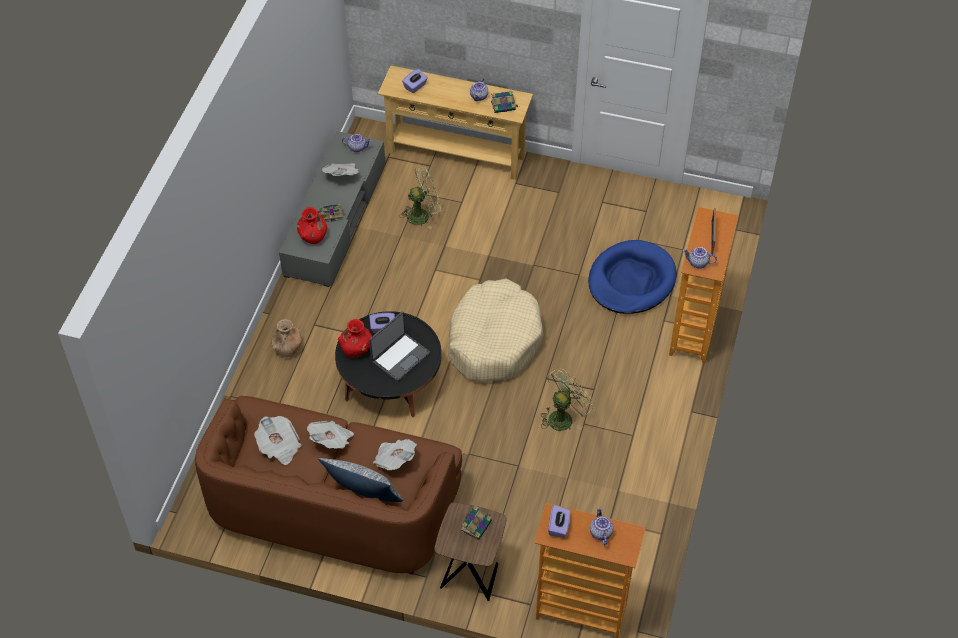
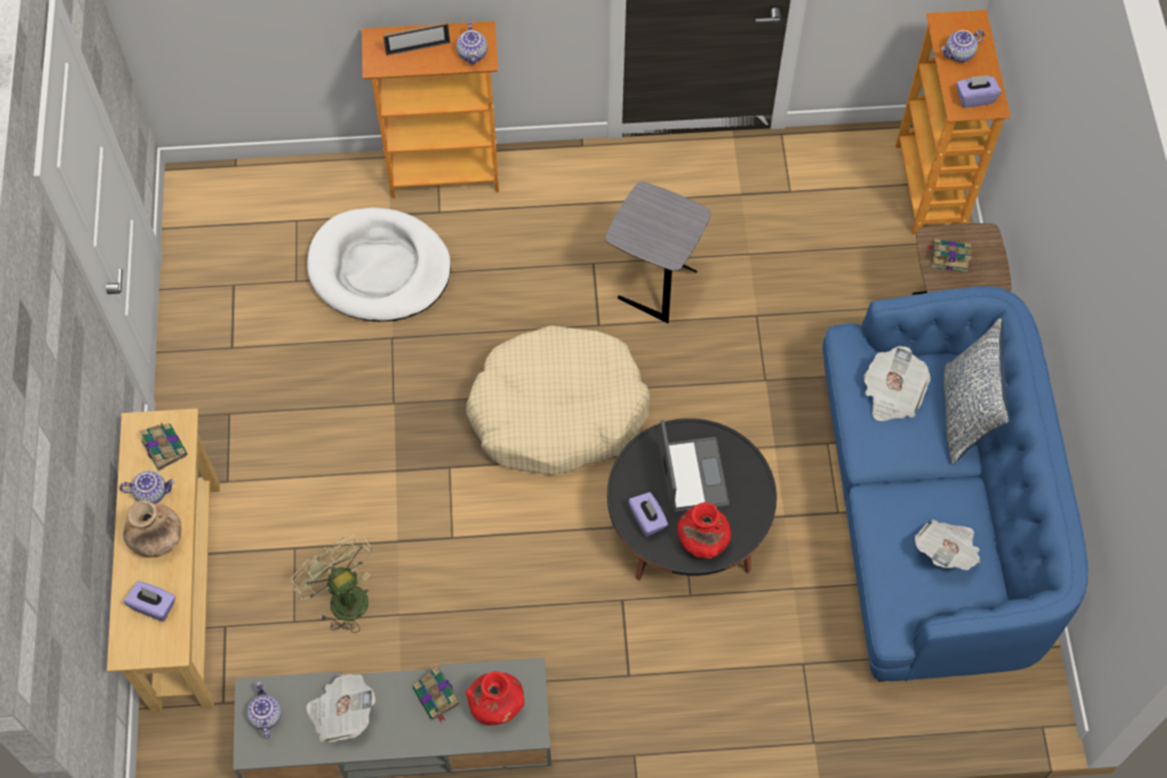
camera: 110 degrees left, 10 degrees up
(287, 348) = (690, 696): brown vase -> brown vase (157, 540)
(332, 440) = (898, 488): newspaper -> none
(332, 506) = (928, 519): brown sofa -> blue sofa
(400, 357) = (691, 476): laptop -> laptop turned 60 degrees clockwise
(563, 416) = (654, 286): green fan -> grey side table
(631, 280) = (379, 269): blue dog bed -> white dog bed

